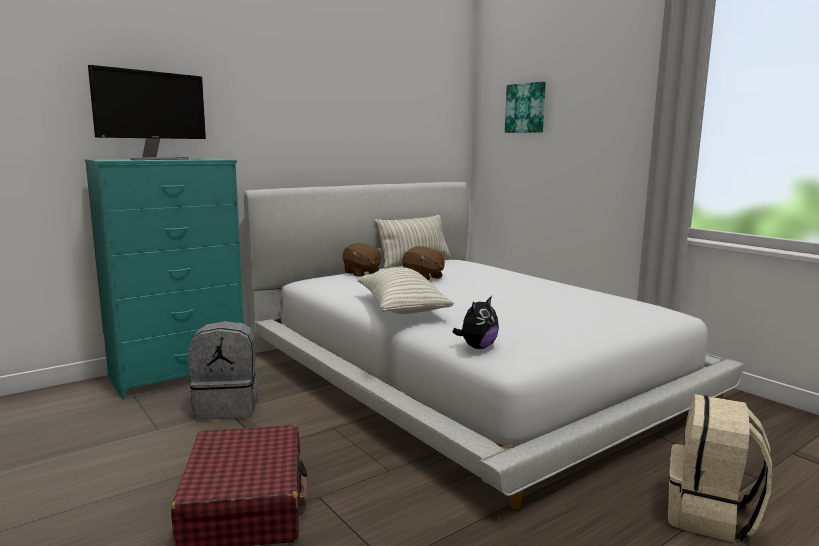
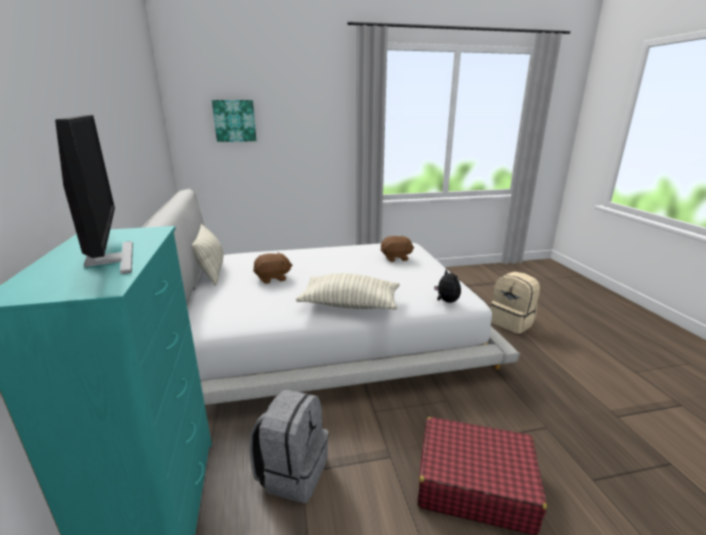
camera: 65 degrees left, 10 degrees up
(361, 273) = (221, 297): brown plush toy -> brown plush toy (396, 258)

